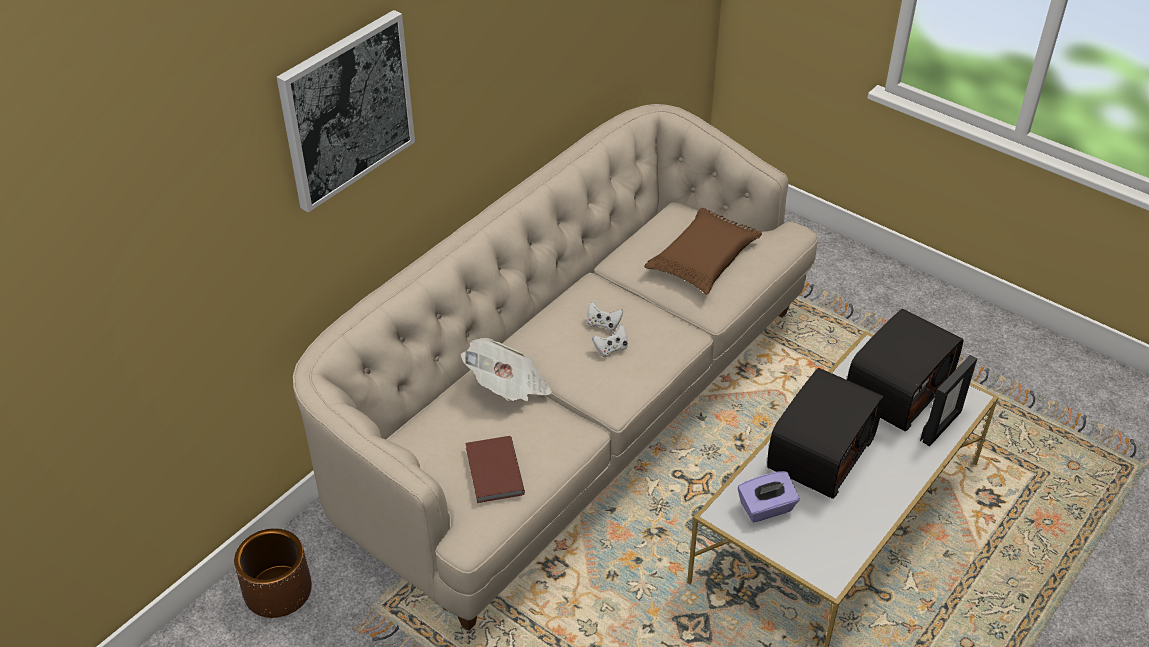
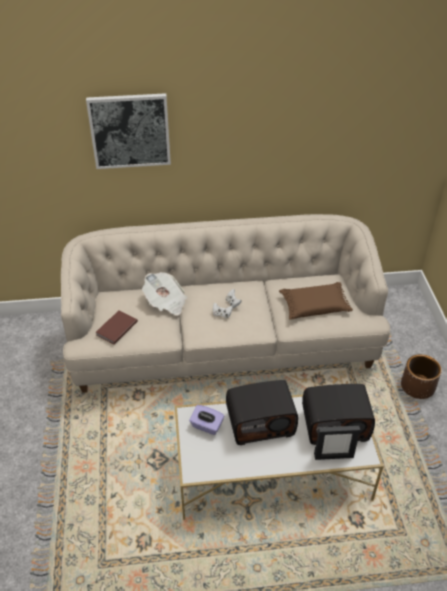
camera: 45 degrees right, 0 degrees up
(277, 591) = (46, 330): brown planter -> brown planter (417, 386)

